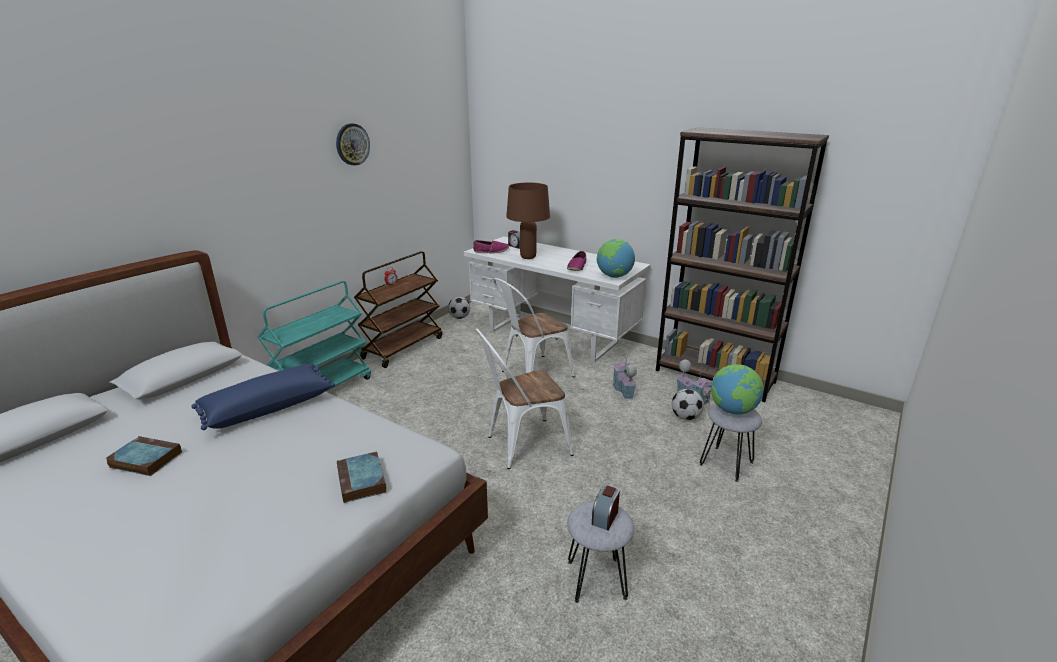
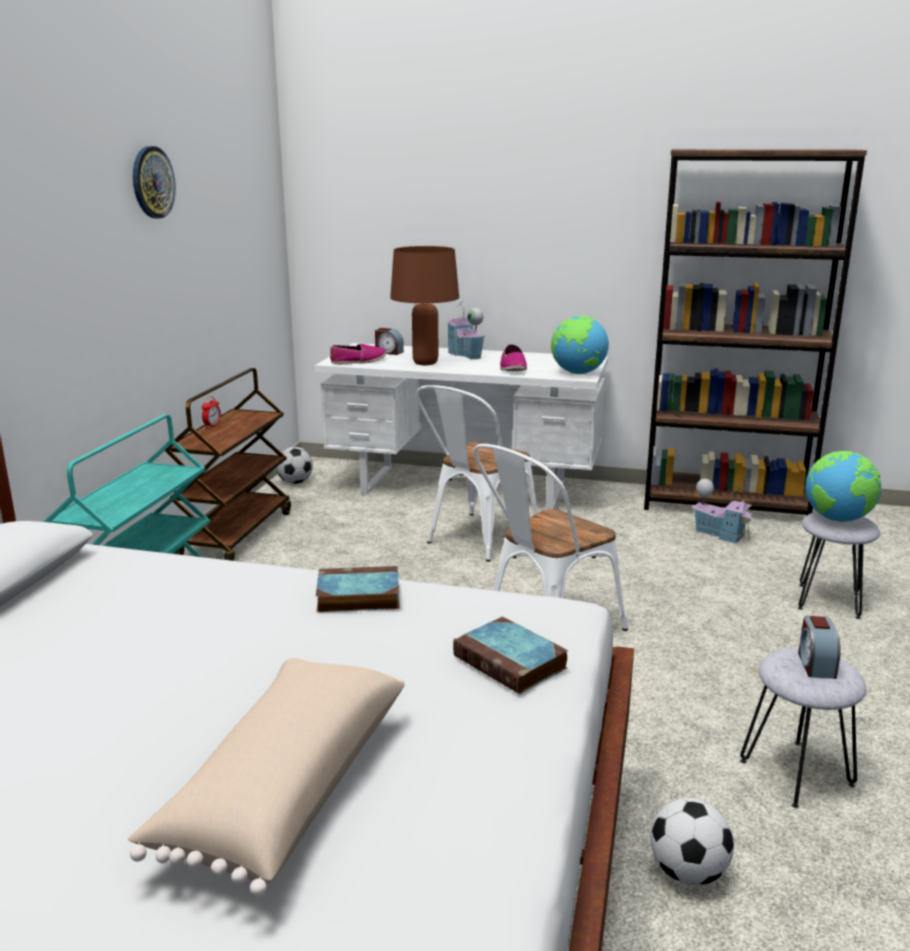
camera: 20 degrees left, 5 degrees down
(144, 460) = (75, 712): book -> book (356, 596)
(182, 528) = (283, 788): none -> beige pillow
(268, 407) = (220, 601): blue pillow -> none
(623, 390) = (624, 539): toy house -> toy house (465, 355)
(685, 417) = (732, 557): football -> football (688, 872)

